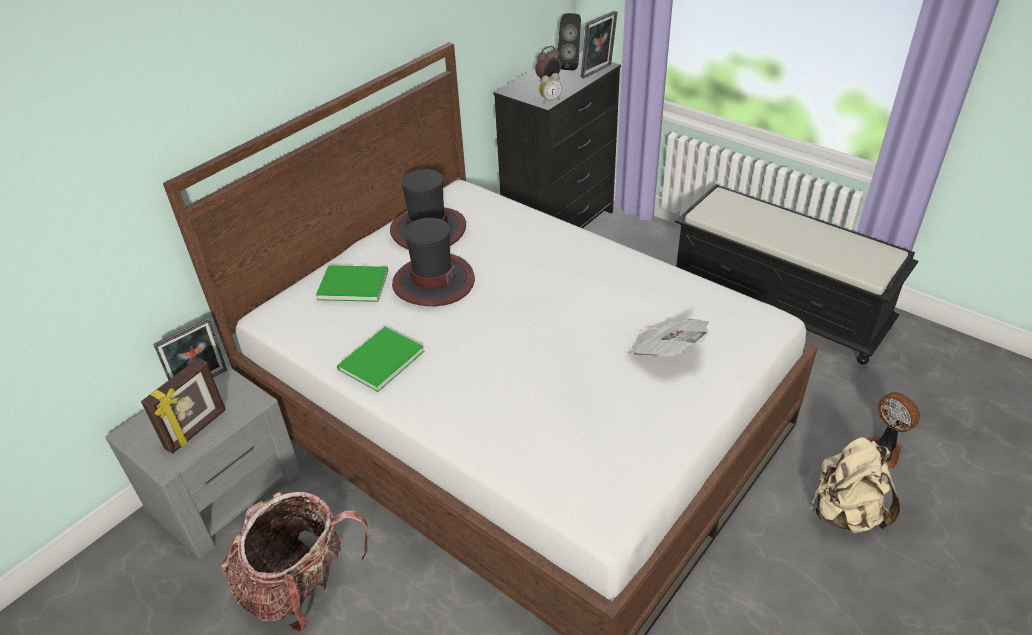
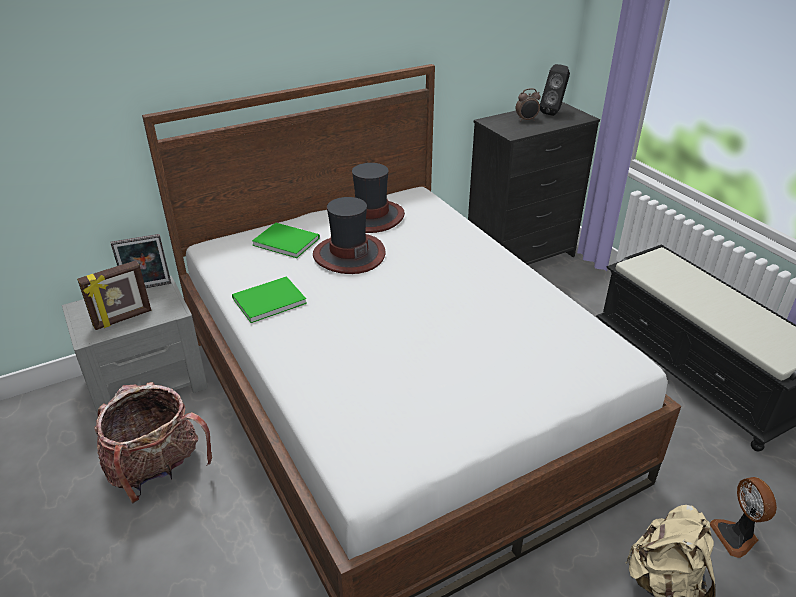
camera: 20 degrees right, 5 degrees down
(550, 100) = (517, 134): alarm clock -> none
(598, 72) = (575, 121): picture frame -> none
(665, 352) = (510, 361): newspaper -> none

